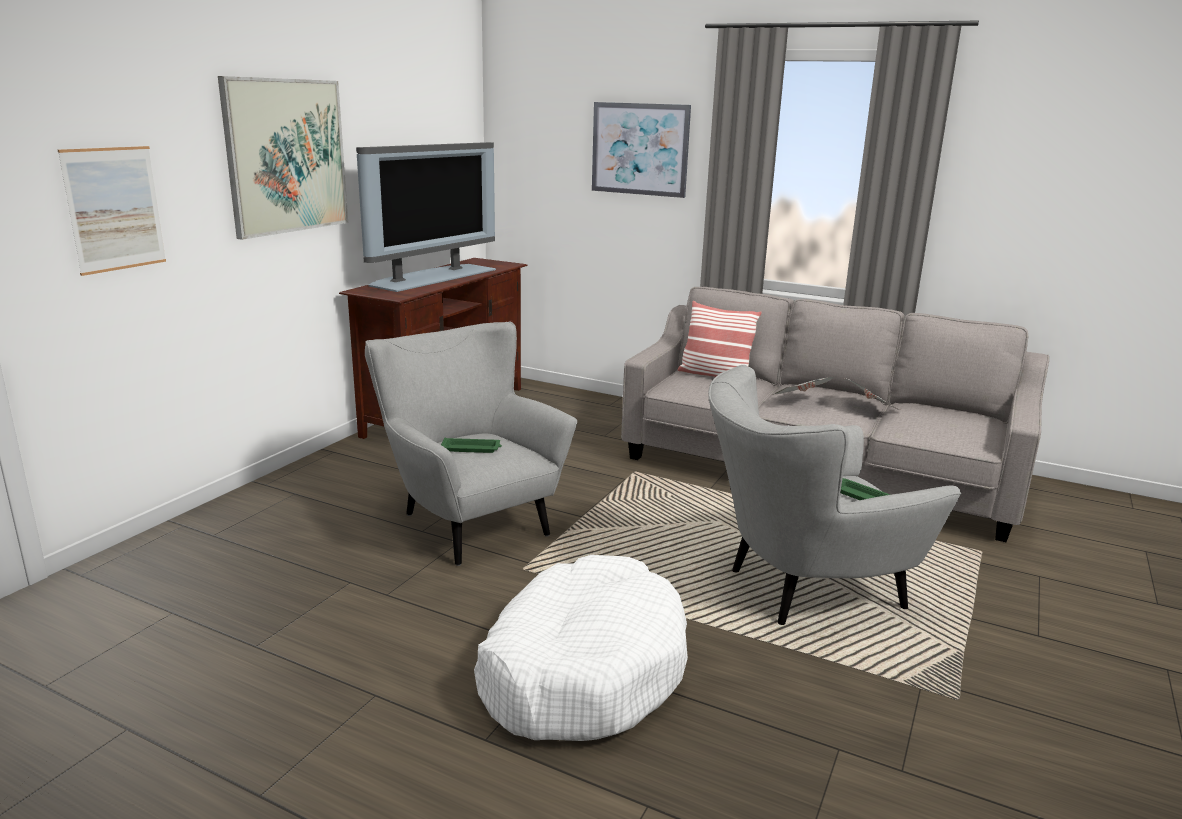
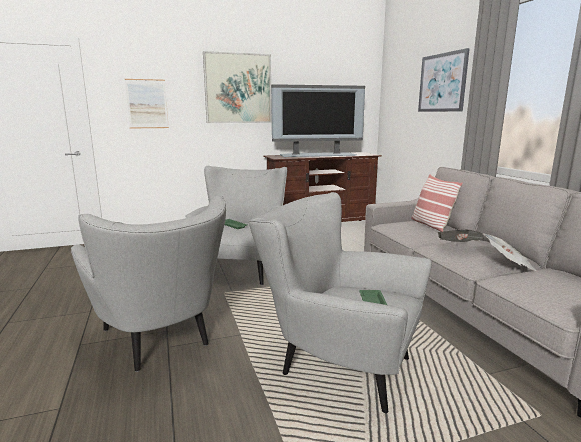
camera: 45 degrees right, 5 degrees down
(582, 669) = (160, 340): white dog bed -> grey armchair

